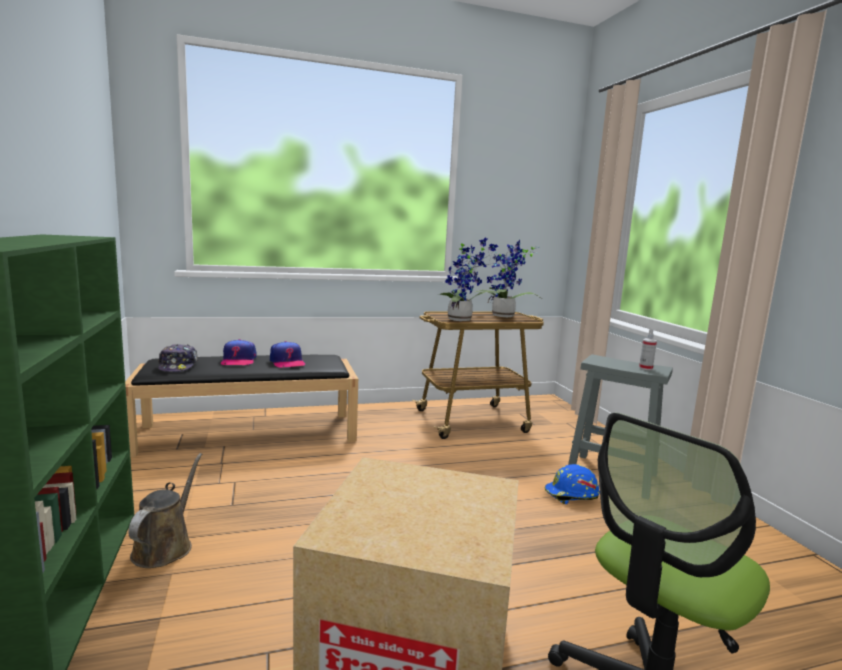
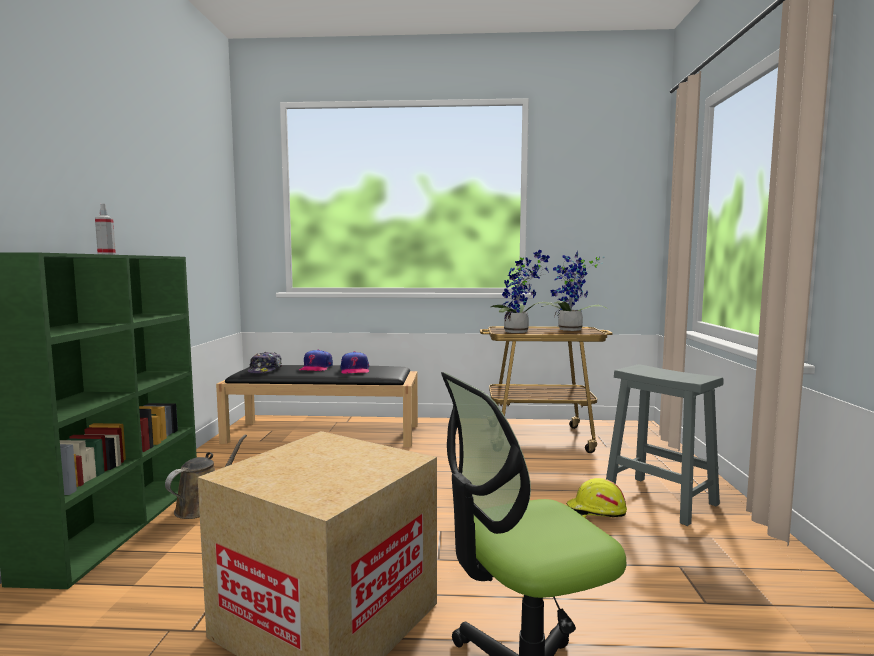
camera: 20 degrees right, 5 degrees down
(571, 495) = (596, 512): blue hard hat -> yellow hard hat
(645, 368) = (685, 377): spray bottle -> spray bottle (106, 254)

